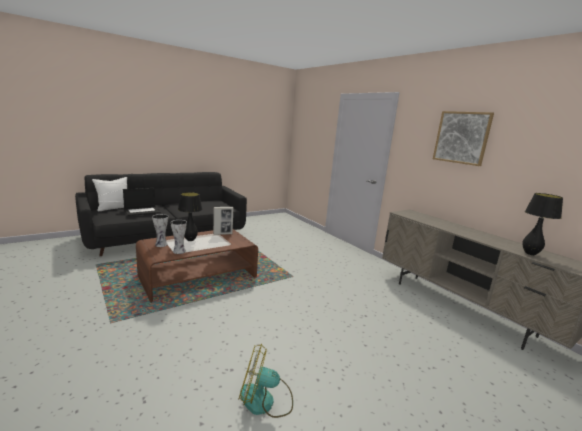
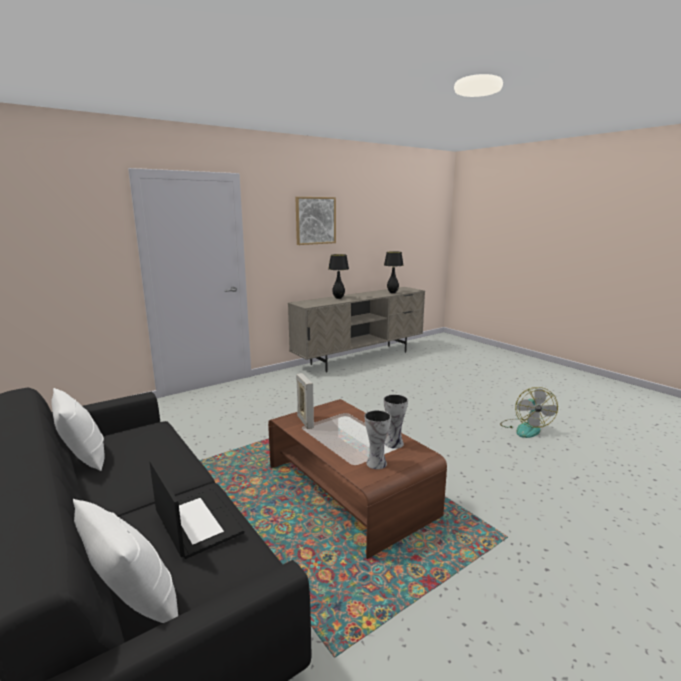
camera: 90 degrees left, 0 degrees up
(190, 240) = (344, 443): black table lamp -> black table lamp (338, 298)
(205, 201) = (84, 457): none -> white pillow

